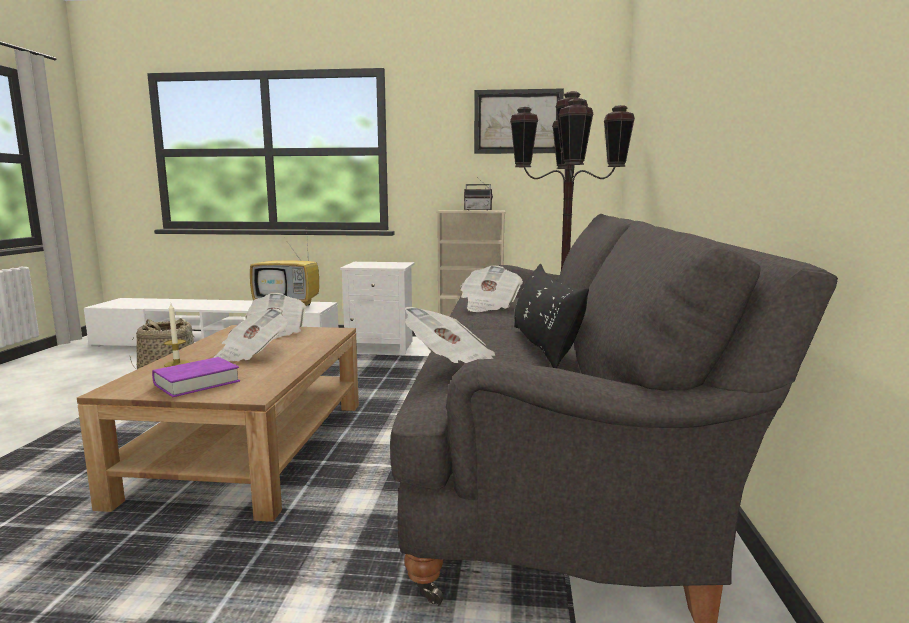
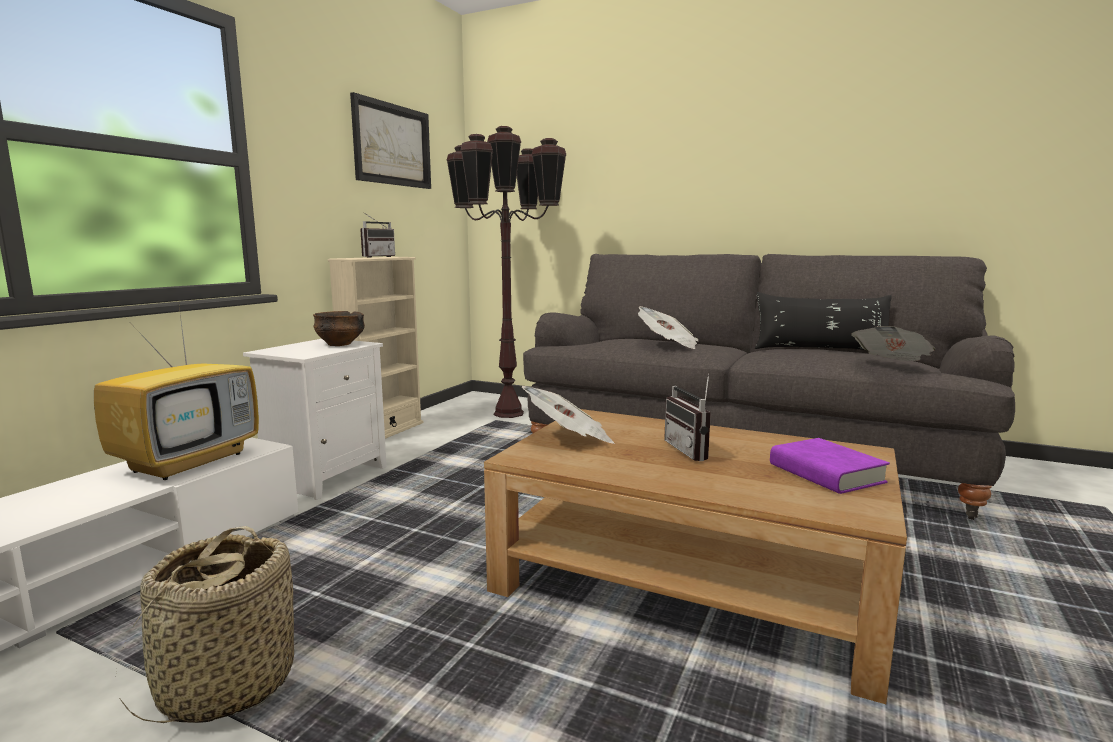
camera: 70 degrees left, 0 degrees up
(177, 364) = (734, 486): candle -> none
(251, 354) = (693, 451): newspaper -> radio
(391, 265) = (340, 344): none -> bowl

